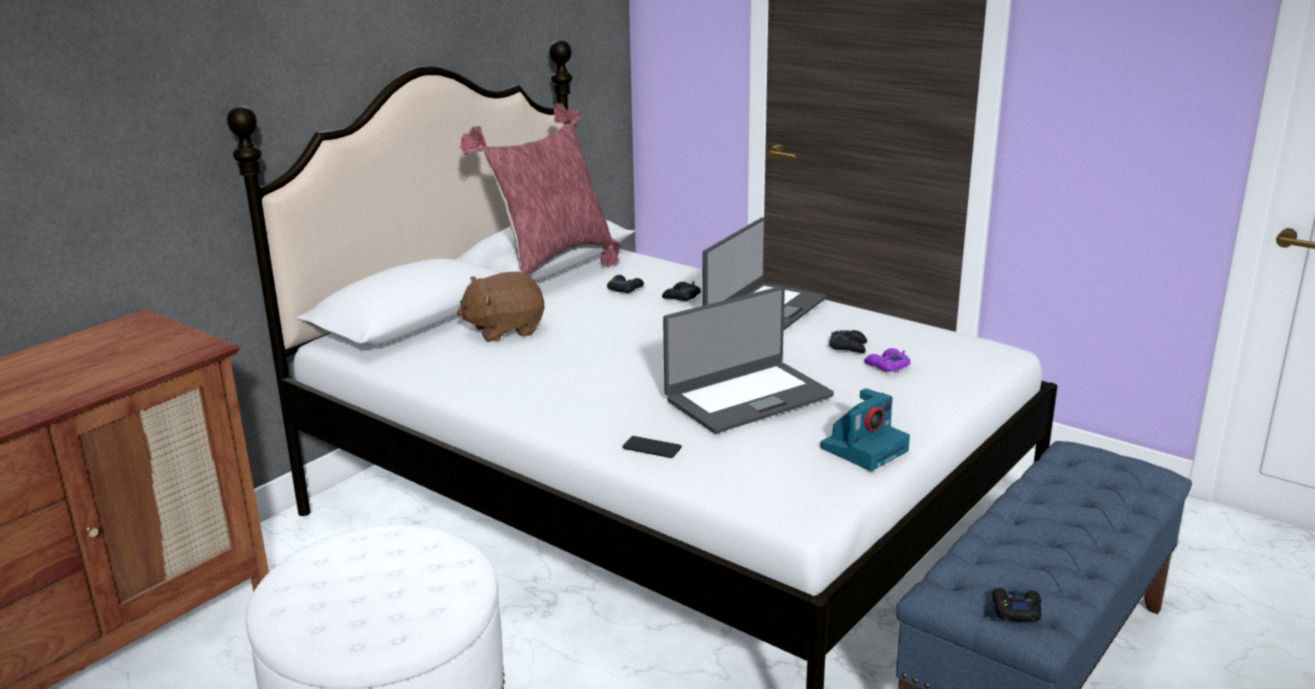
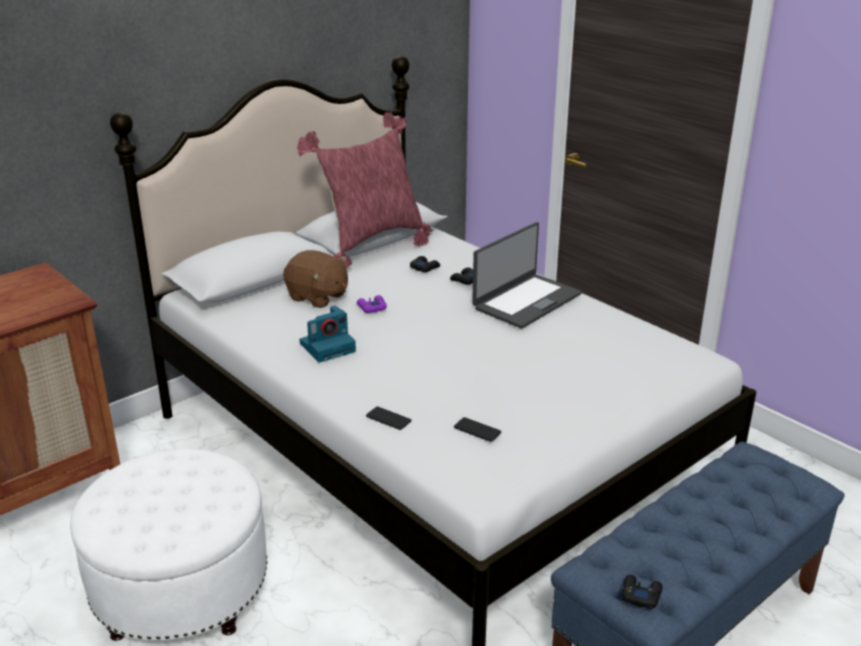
camera: 10 degrees right, 5 degrees up
(504, 330) = (317, 297): brown plush toy -> brown plush toy turned 135 degrees counterclockwise
(747, 397) = (479, 381): laptop -> none
(768, 447) = (477, 430): none -> phone
(848, 346) = (582, 342): black game controller -> none
(864, 448) = (555, 440): camera -> camera (328, 346)
(886, 365) = (605, 363): purple game controller -> purple game controller (371, 308)

